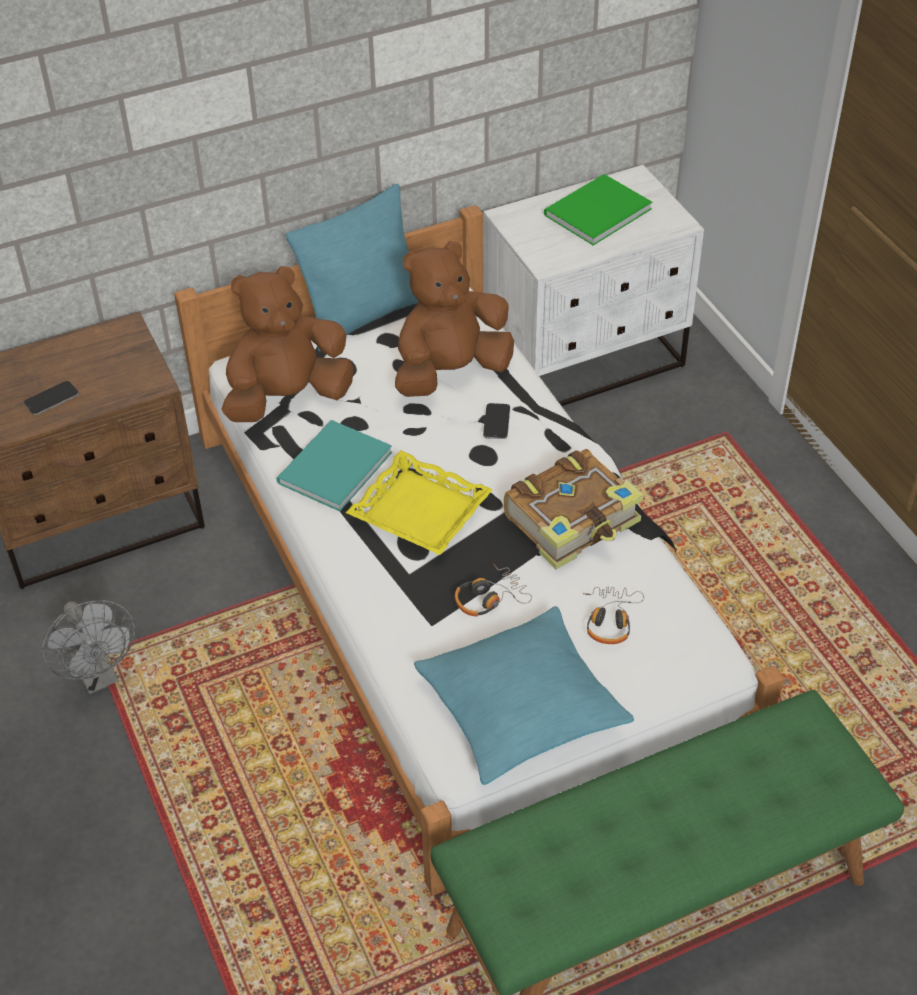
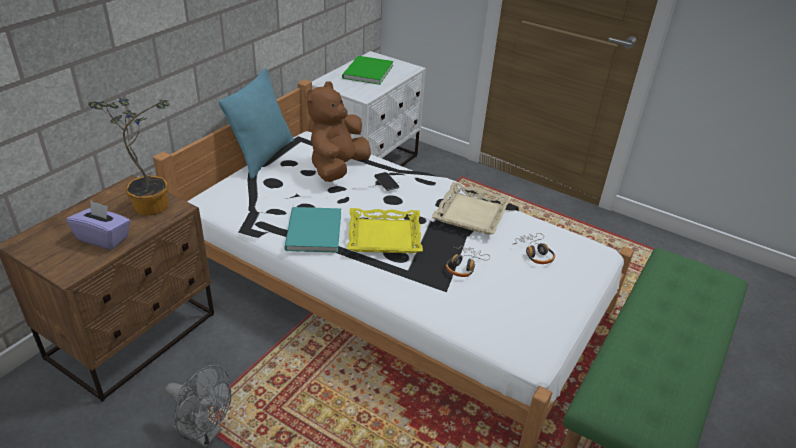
camera: 35 degrees left, 10 degrees down
(51, 399) = (104, 238): phone -> purple tissue box
(129, 364) = (149, 203): none -> potted plant
(287, 398) = (251, 206): brown plush toy -> none
(521, 707) = (535, 313): turquoise pillow -> none
(573, 520) = (470, 213): book -> beige tray

